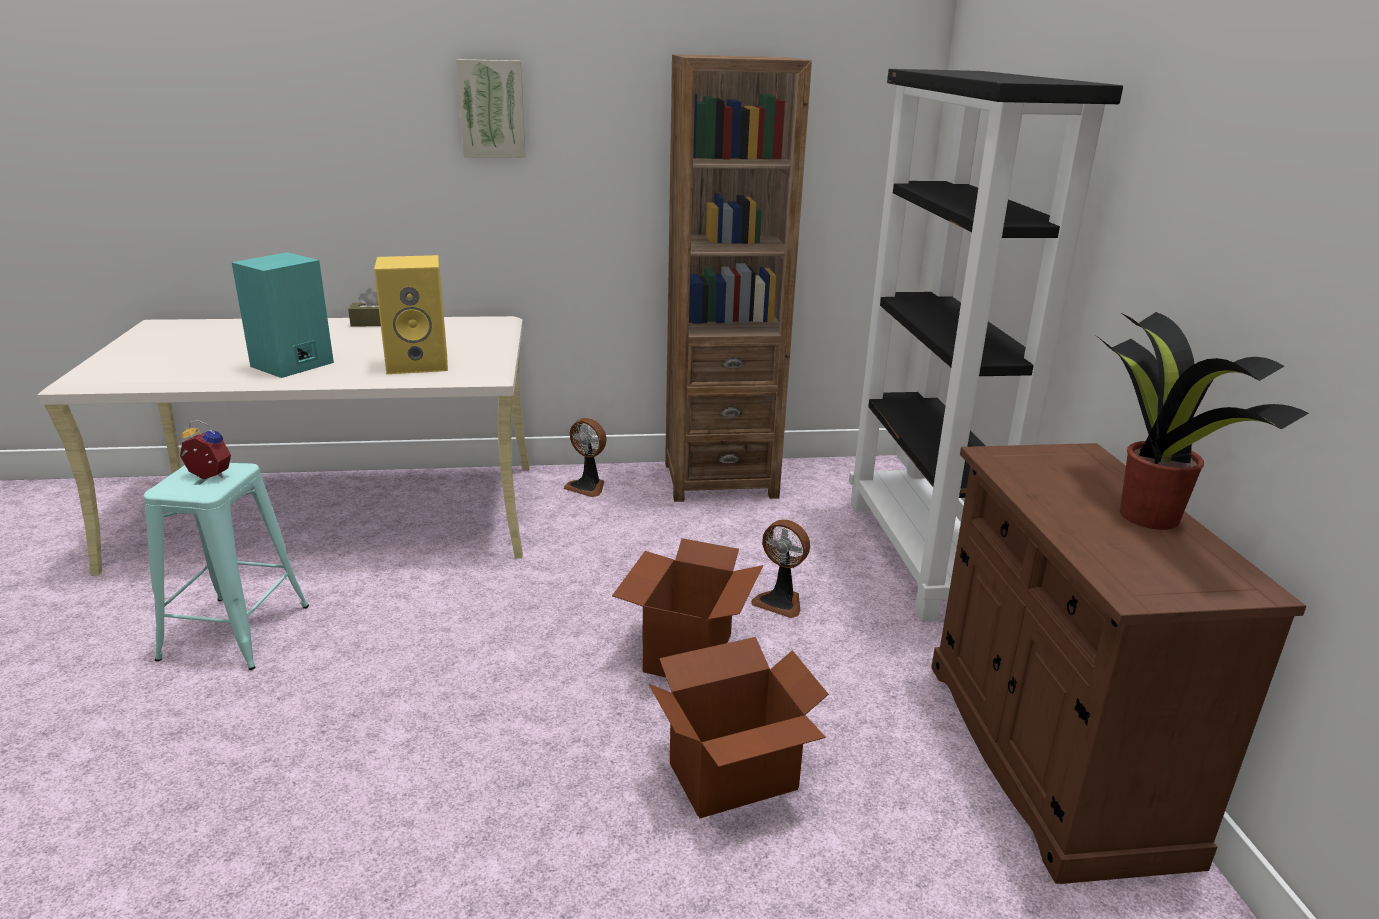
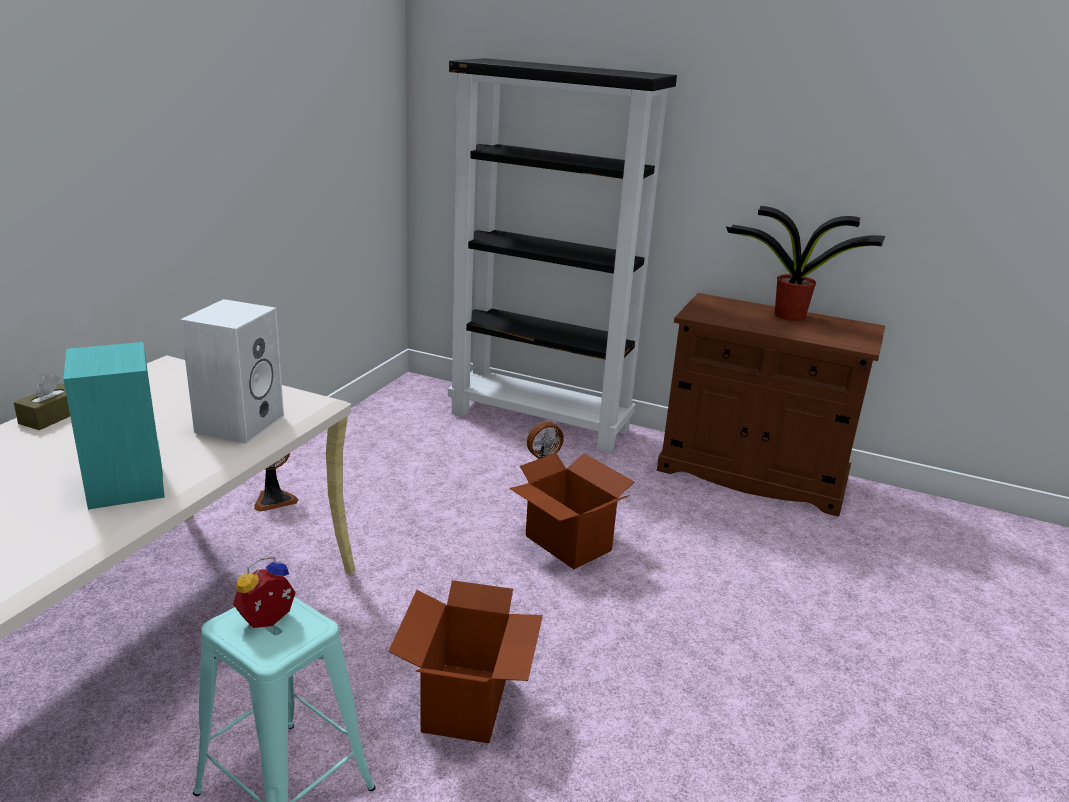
camera: 60 degrees left, 0 degrees up
(419, 363) = (239, 423): yellow speaker -> white speaker
(492, 109) = (114, 125): picture -> none
(720, 480) = (350, 442): brown bookcase -> none
(734, 778) = (708, 575): cardboard box -> cardboard box (467, 703)

